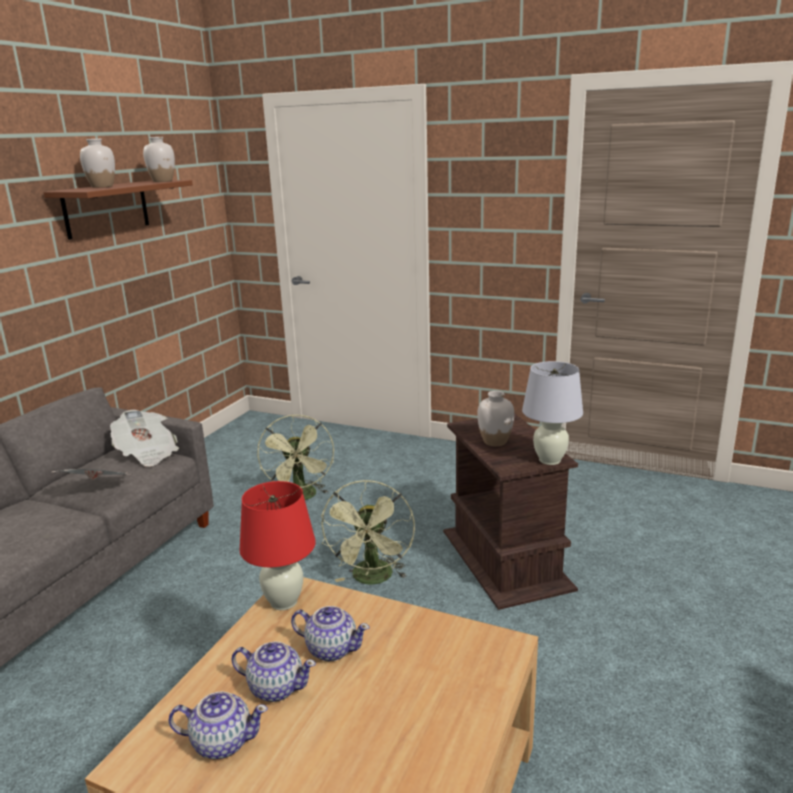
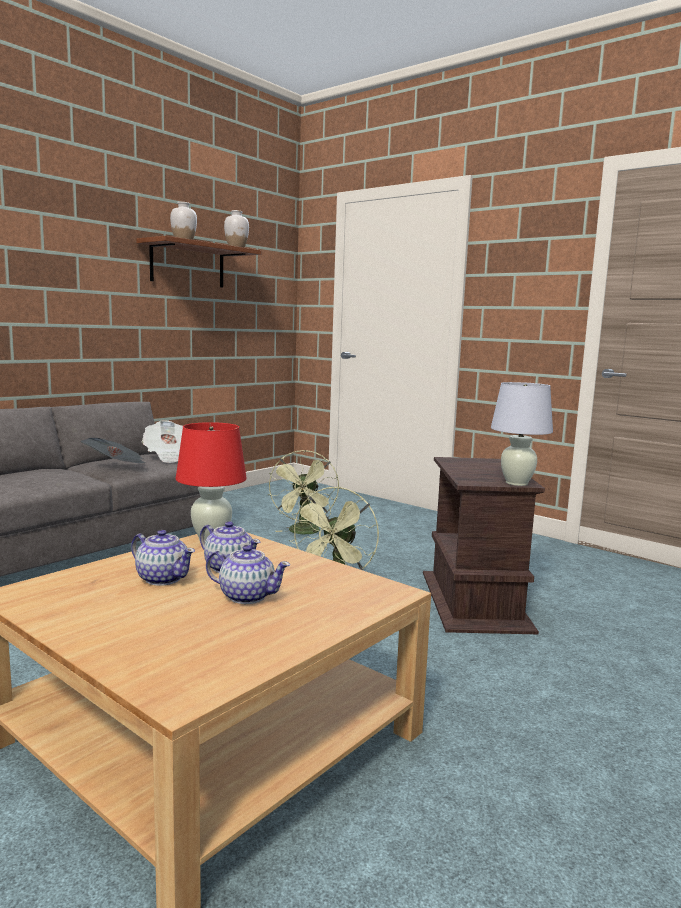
camera: 15 degrees right, 10 degrees down
(222, 741) = (92, 596): teapot -> teapot (246, 596)
(495, 441) = (471, 469): white vase -> none

